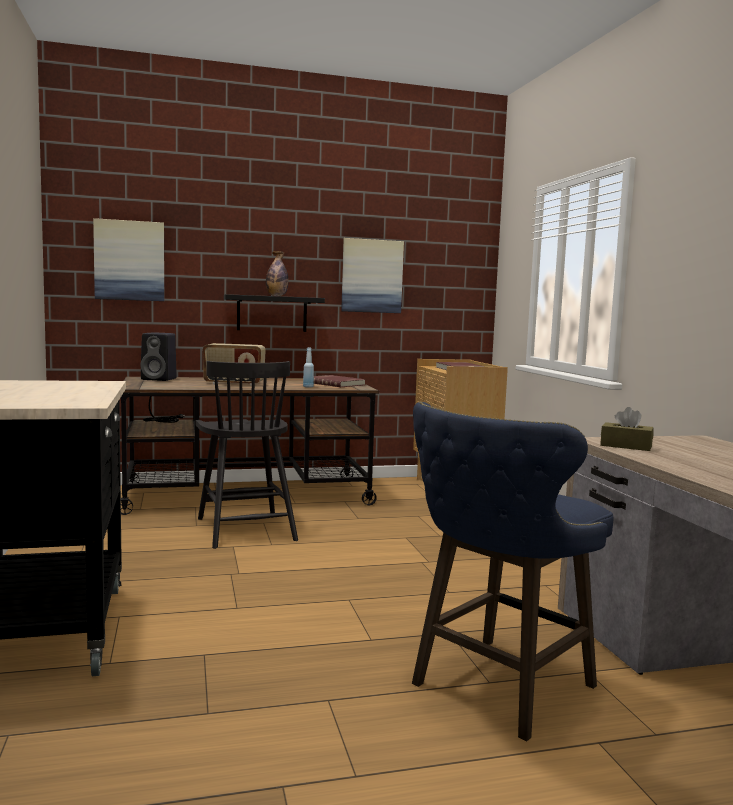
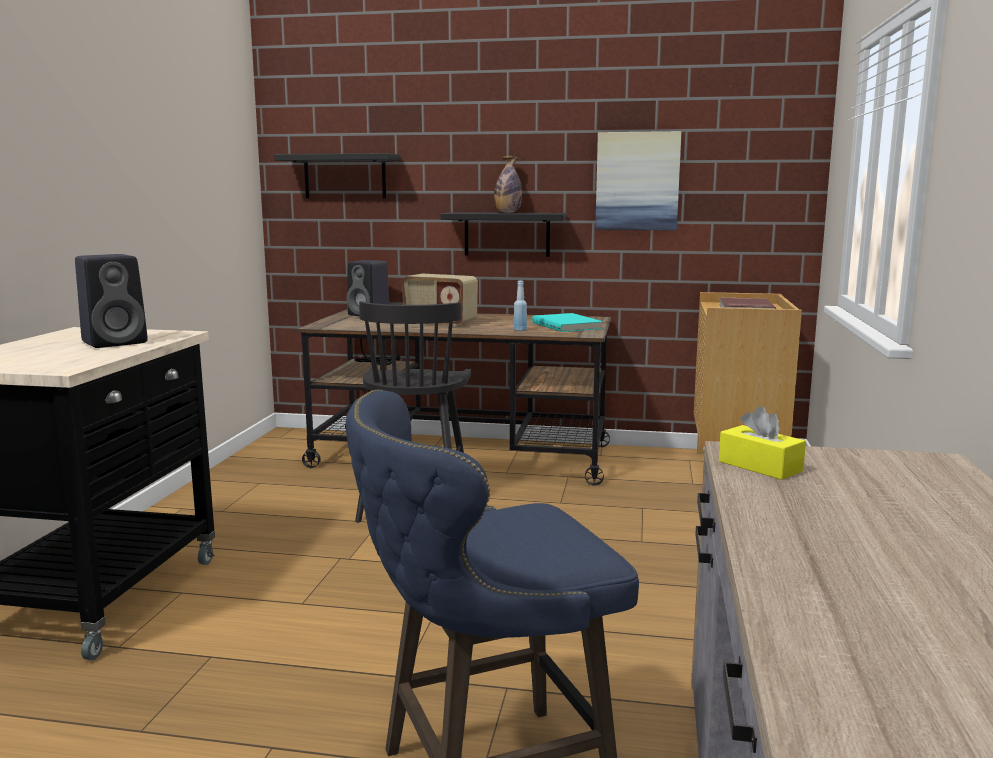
camera: 25 degrees right, 5 degrees up
(68, 388) = (117, 342): none -> black speaker
(129, 260) = (345, 176): picture -> black shelf
(336, 383) = (568, 325): red book -> turquoise book
(626, 446) = (760, 466): brown tissue box -> yellow tissue box

